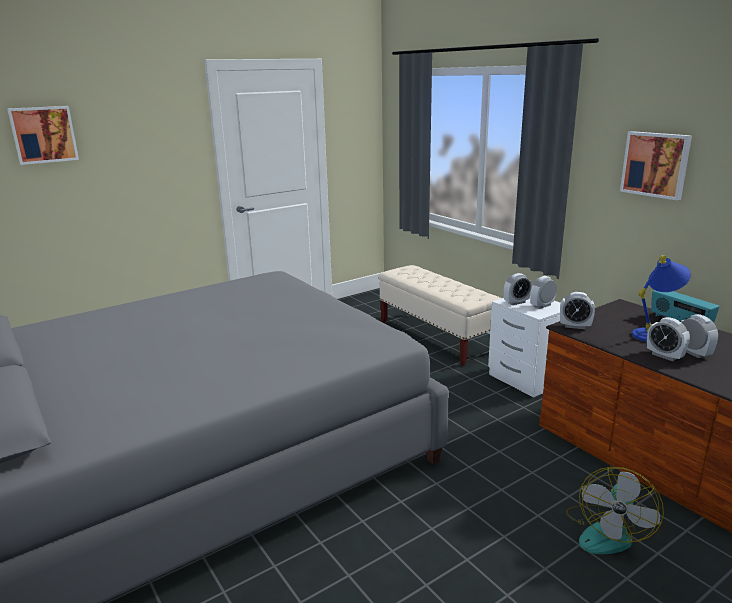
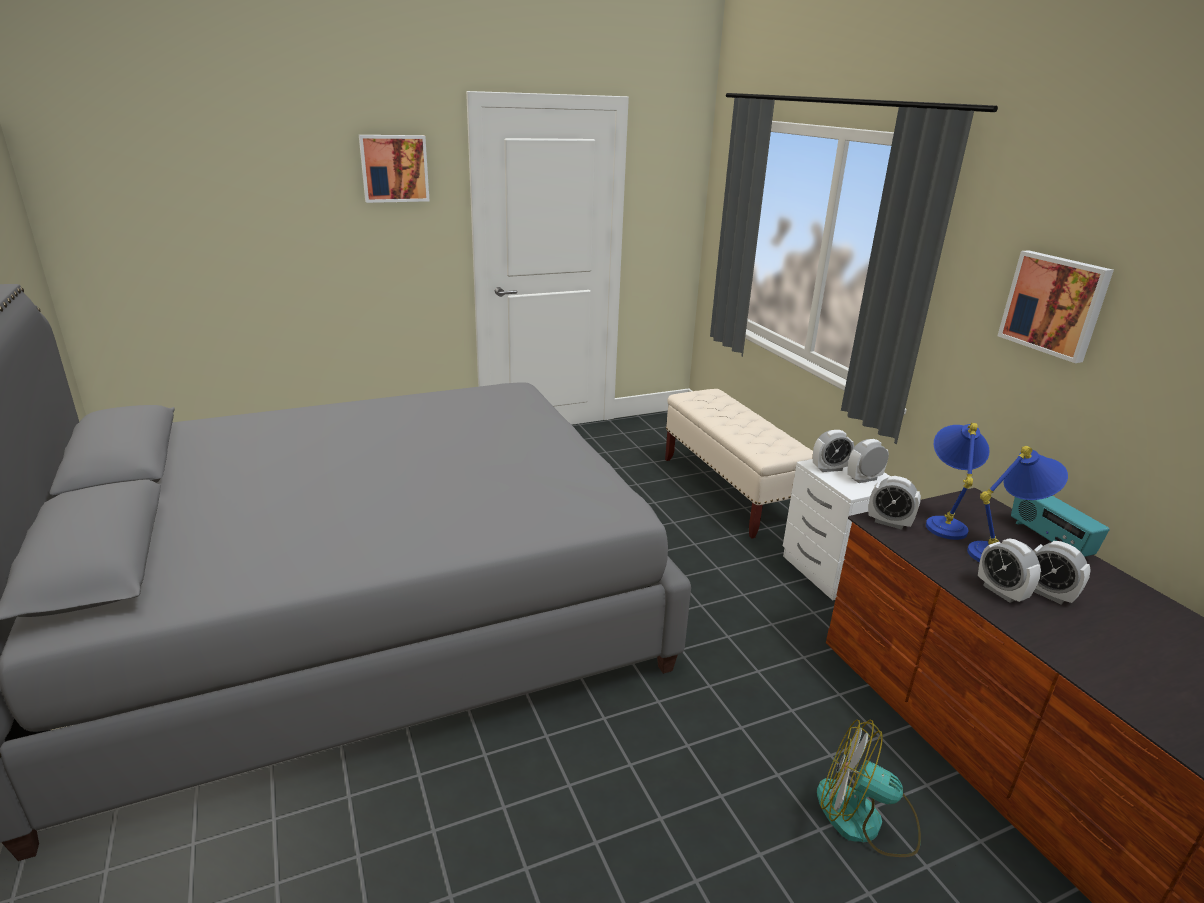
camera: 10 degrees right, 5 degrees up
(43, 134) = (254, 179): picture -> picture (394, 168)
(607, 532) = (865, 819): fan -> fan turned 75 degrees clockwise
(610, 321) = (944, 521): none -> blue table lamp
(693, 353) = (1047, 594): alarm clock -> alarm clock turned 150 degrees clockwise

